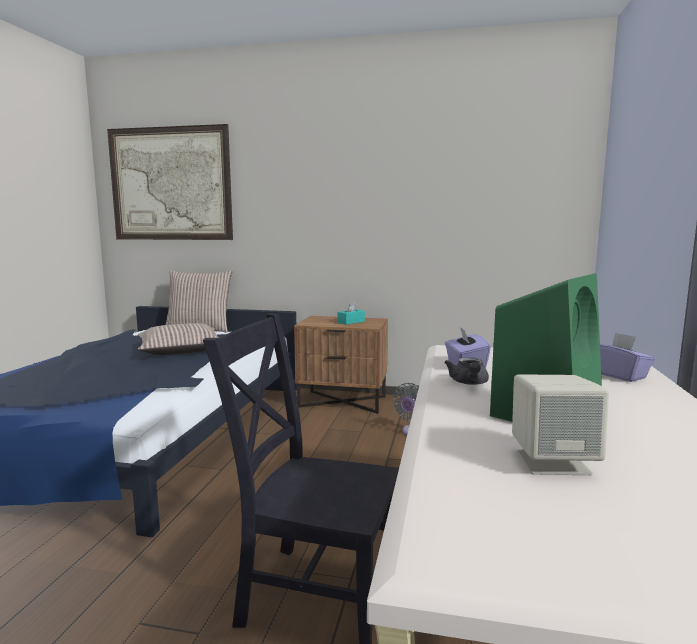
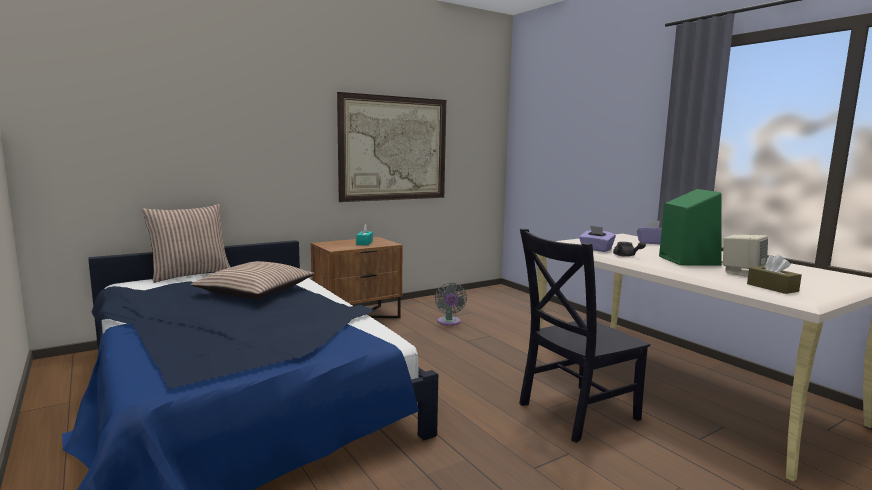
camera: 45 degrees left, 0 degrees up
(170, 184) = (133, 103): picture -> picture (394, 148)
(476, 506) = (772, 287): none -> brown tissue box

